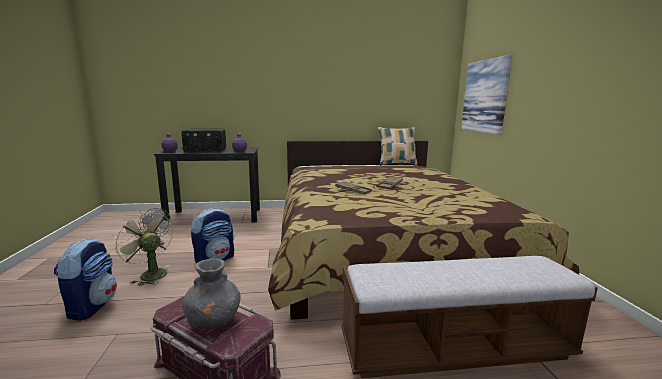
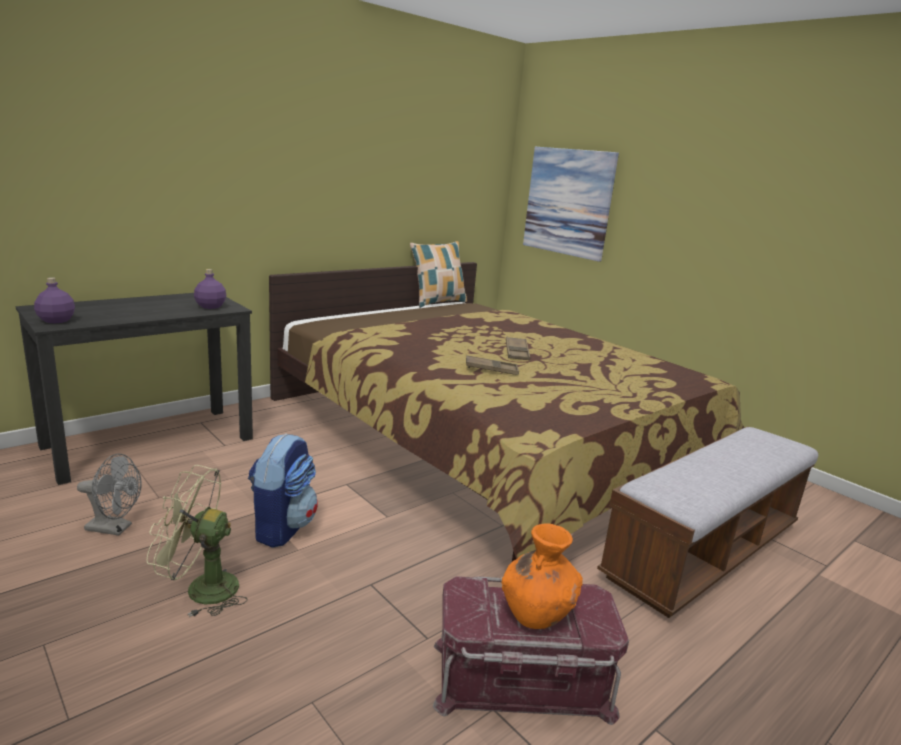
camera: 35 degrees left, 5 degrees up
(92, 306) = (183, 682): backpack -> none
(205, 150) = (131, 310): radio -> none
(214, 321) = (537, 612): grey vase -> orange vase

